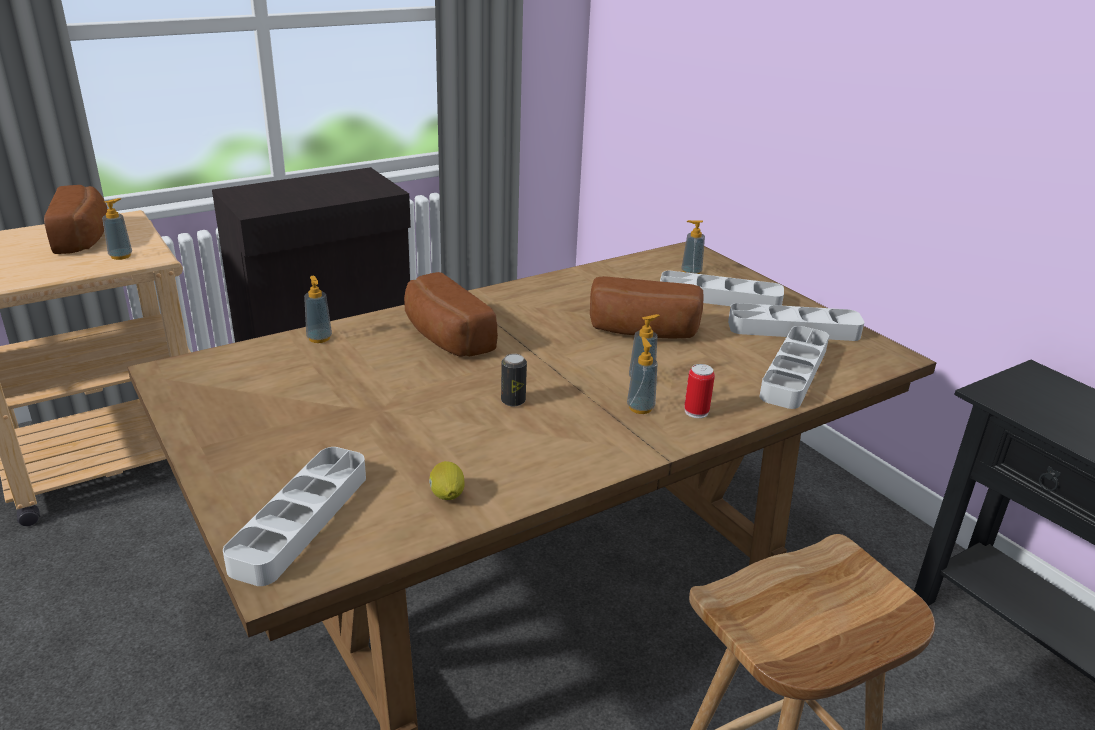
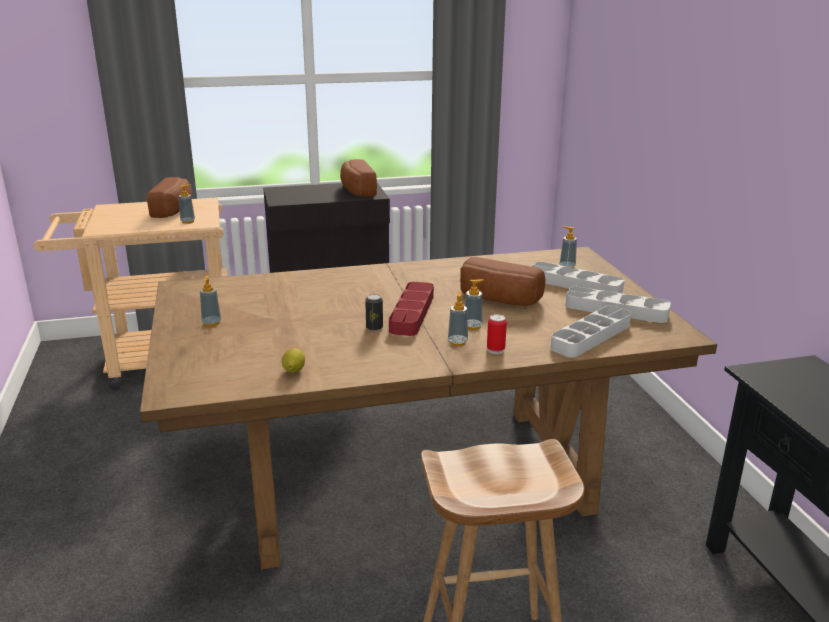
camera: 20 degrees right, 5 degrees down
(301, 520) = (201, 370): grey tray -> none
(319, 338) = (278, 279): soap dispenser -> soap dispenser (211, 323)
(443, 338) = (356, 287): bread -> bread (356, 190)
(548, 369) = (412, 313): none -> red tray

